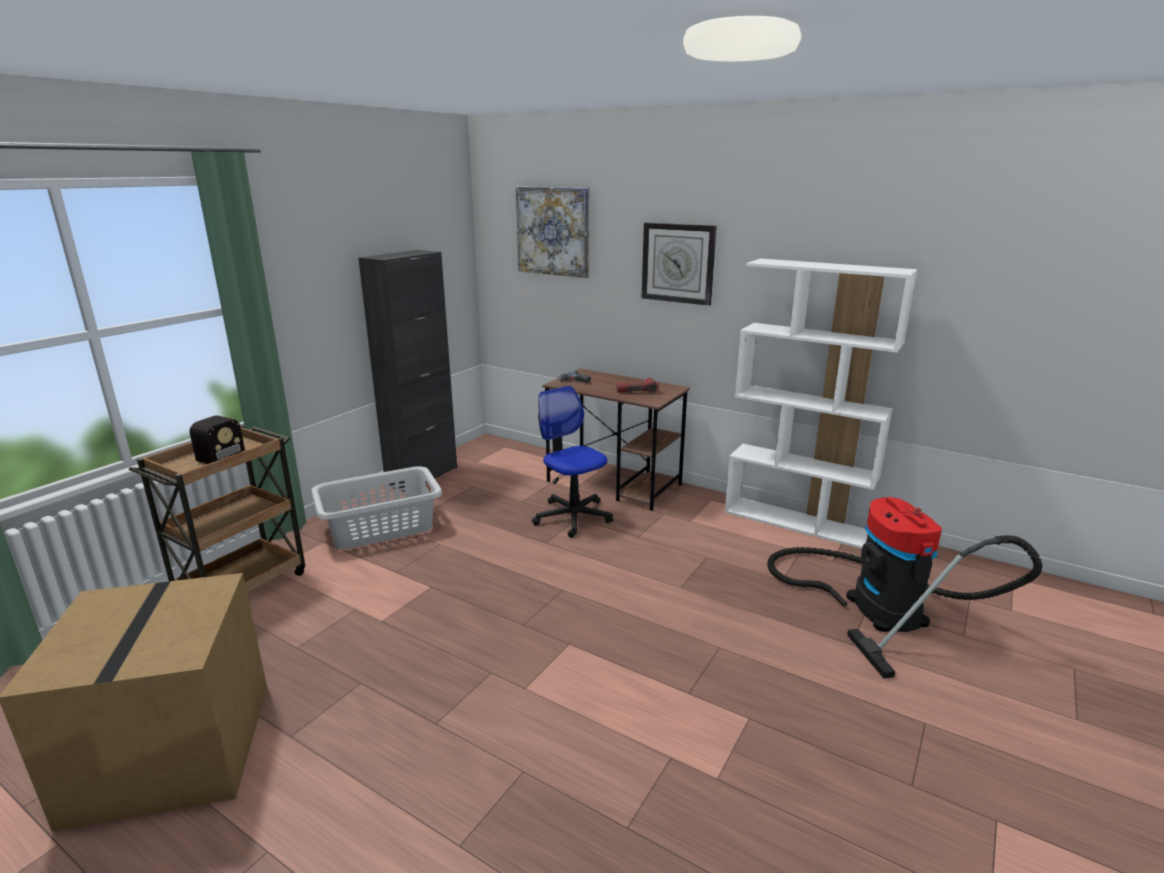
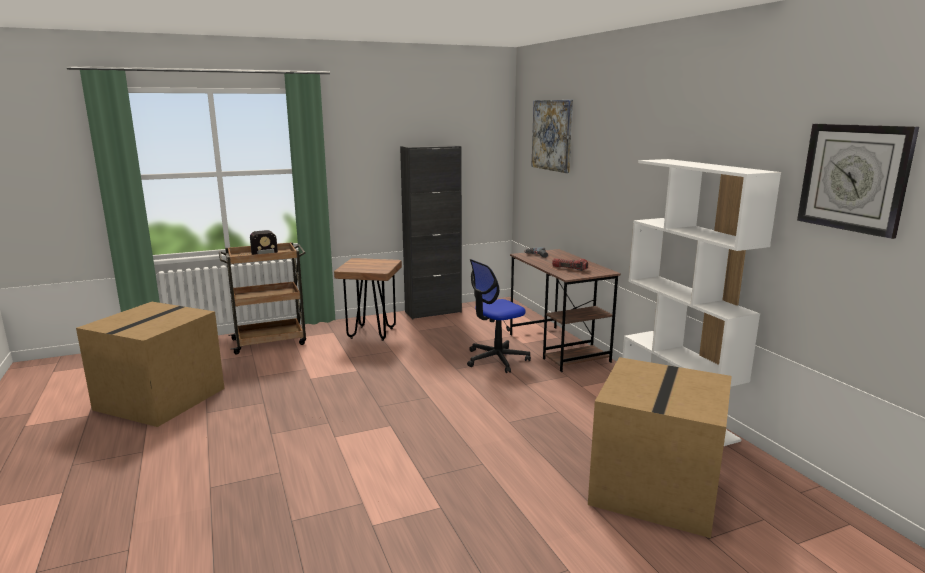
camera: 35 degrees right, 5 degrees down
(380, 527) = (371, 333): grey laundry basket -> brown stool
(572, 517) = (496, 359): office chair -> office chair turned 120 degrees counterclockwise
(678, 263) = (620, 162): wall clock -> wall clock (854, 178)
(878, 605) = (657, 489): vacuum cleaner -> cardboard box

